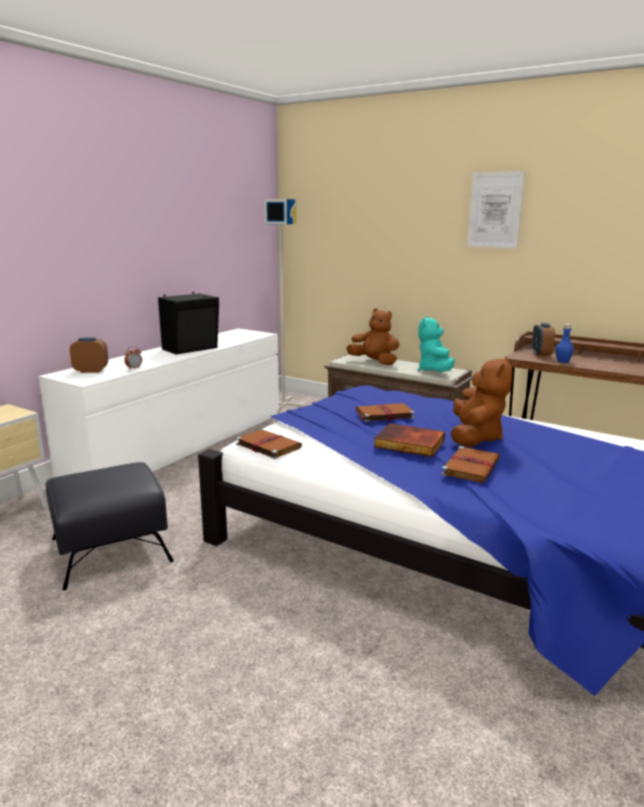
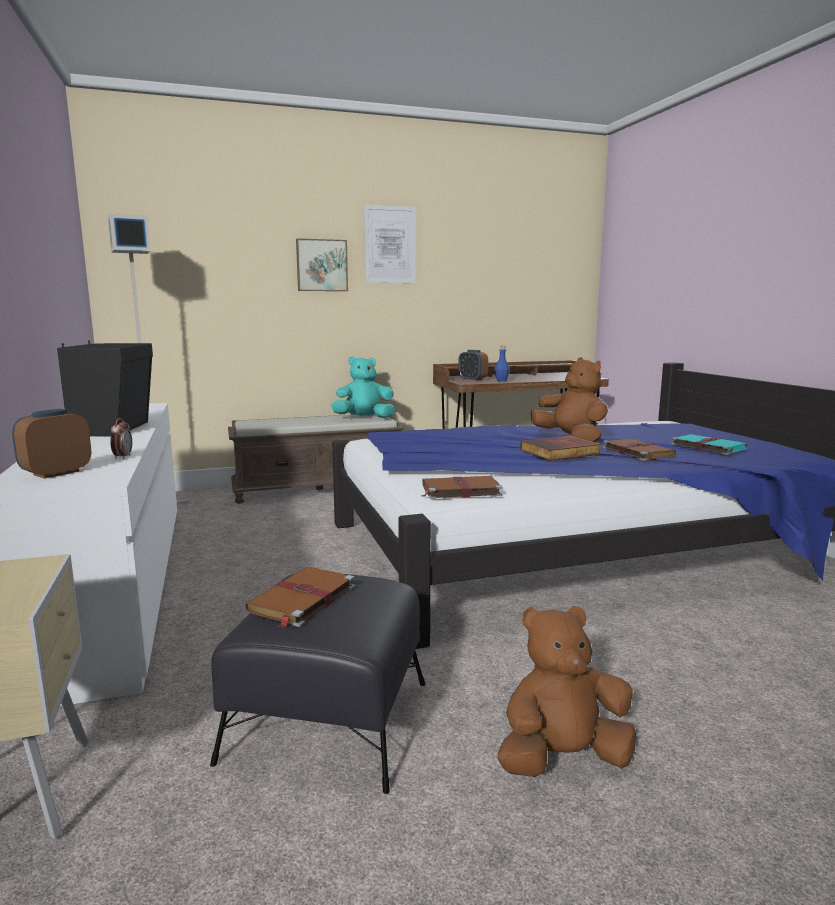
camera: 50 degrees left, 5 degrees down
(374, 362) = (287, 422): brown plush toy -> brown plush toy (562, 758)
(383, 414) = (472, 443): brown book -> brown book (301, 599)
(431, 230) = (321, 265): none -> picture
(435, 371) = (364, 418): turquoise plush toy -> turquoise plush toy turned 120 degrees clockwise
(567, 489) = (707, 446): none -> turquoise book

